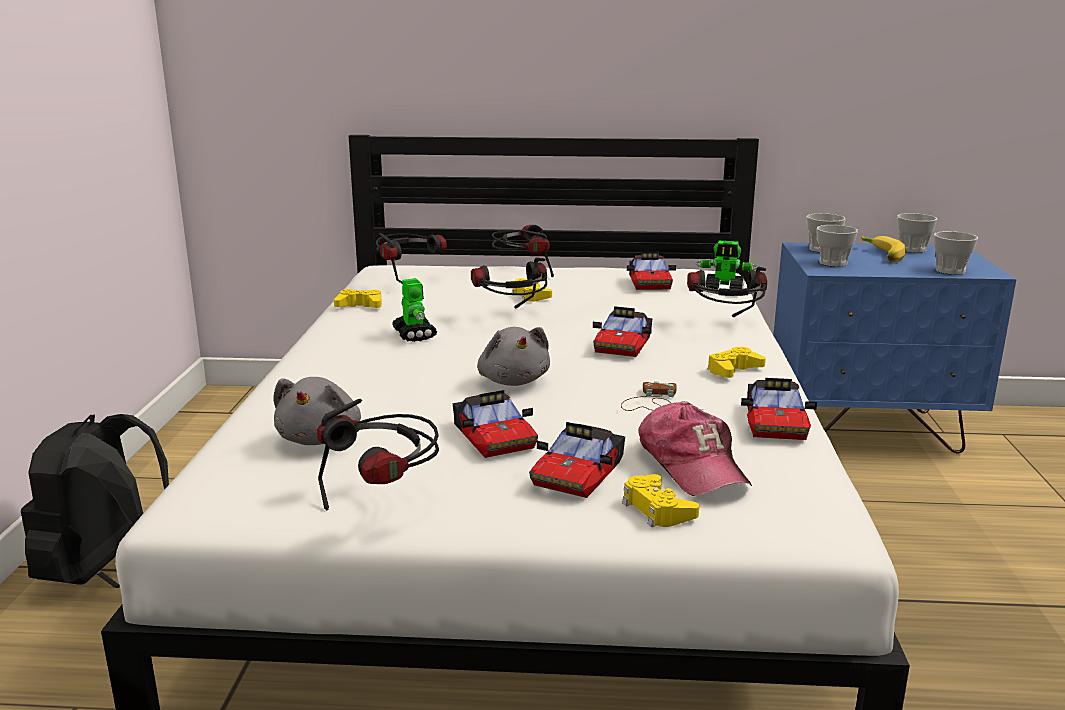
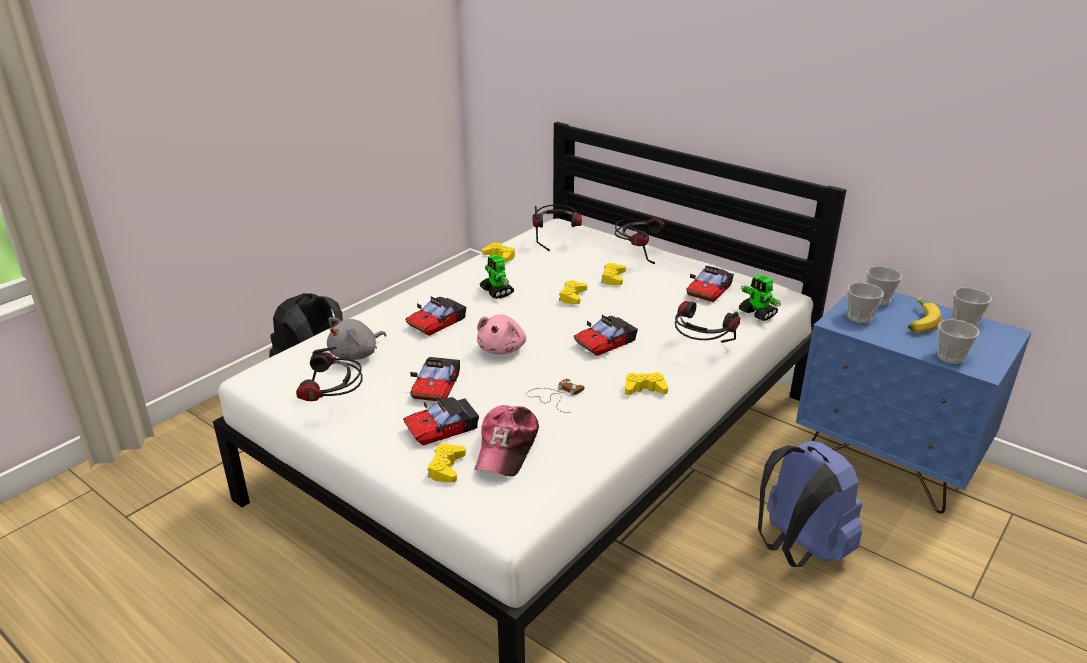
camera: 35 degrees right, 10 degrees up
(414, 334) = (497, 292): toy robot -> toy robot turned 135 degrees clockwise
(513, 319) = (572, 296): headphones -> yellow game controller
(513, 380) = (502, 348): grey plush toy -> pink plush toy
(775, 422) = (603, 439): toy car -> toy car (437, 322)
(903, 526) = (798, 549): none -> blue backpack

